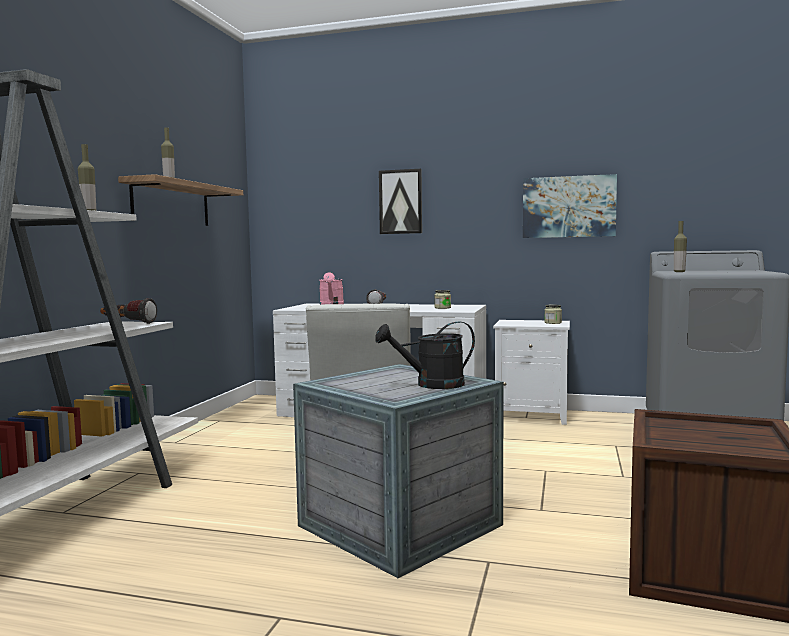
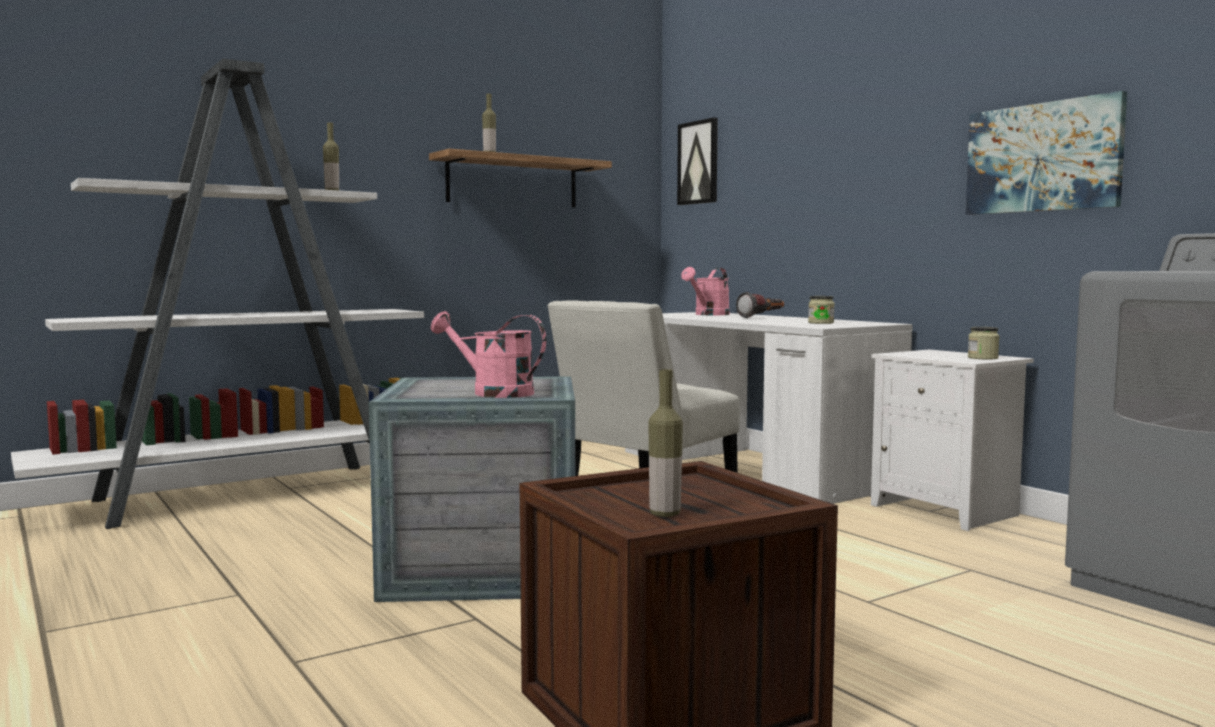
camera: 40 degrees right, 0 degrees up
(128, 323) = (384, 310): flashlight -> none
(400, 202) = (814, 165): picture -> picture (698, 162)
(431, 385) = (493, 393): black watering can -> pink watering can
(679, 272) = (1155, 270): bottle -> bottle (665, 514)

